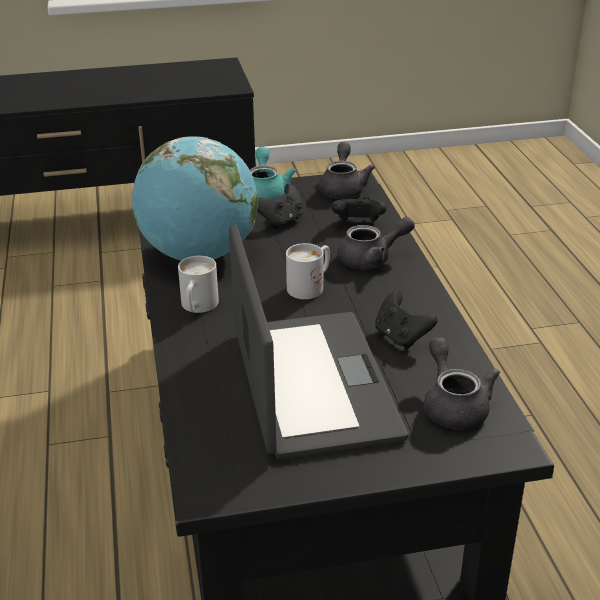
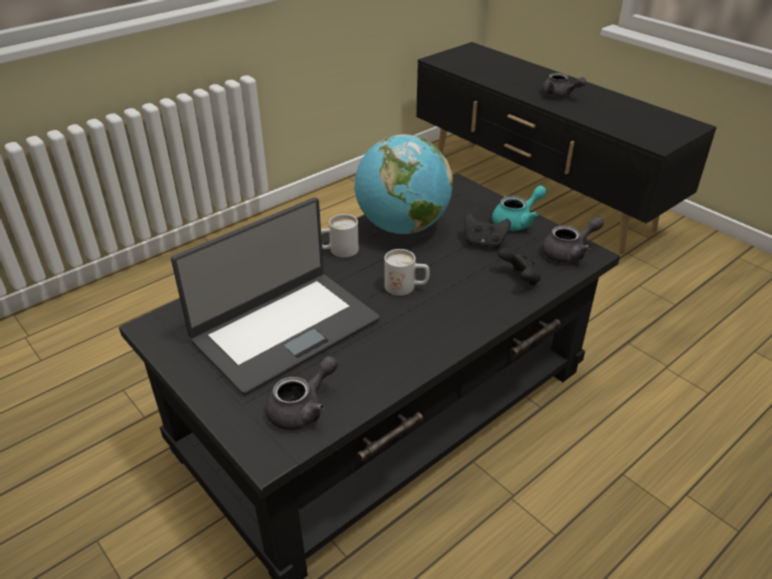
camera: 60 degrees right, 5 degrees up
(372, 259) = (472, 303): grey teapot -> grey teapot (559, 95)
(401, 337) = (374, 353): black game controller -> none

